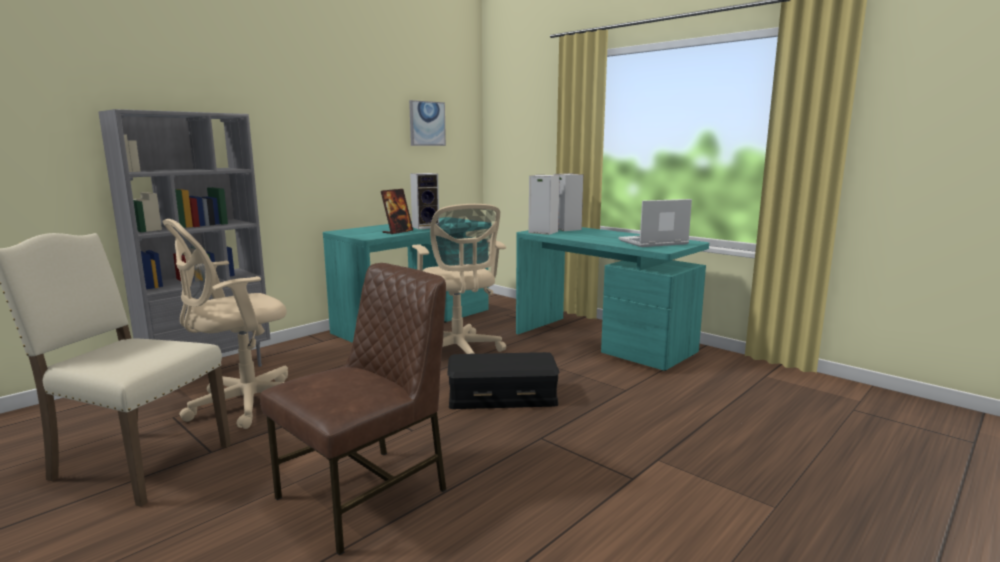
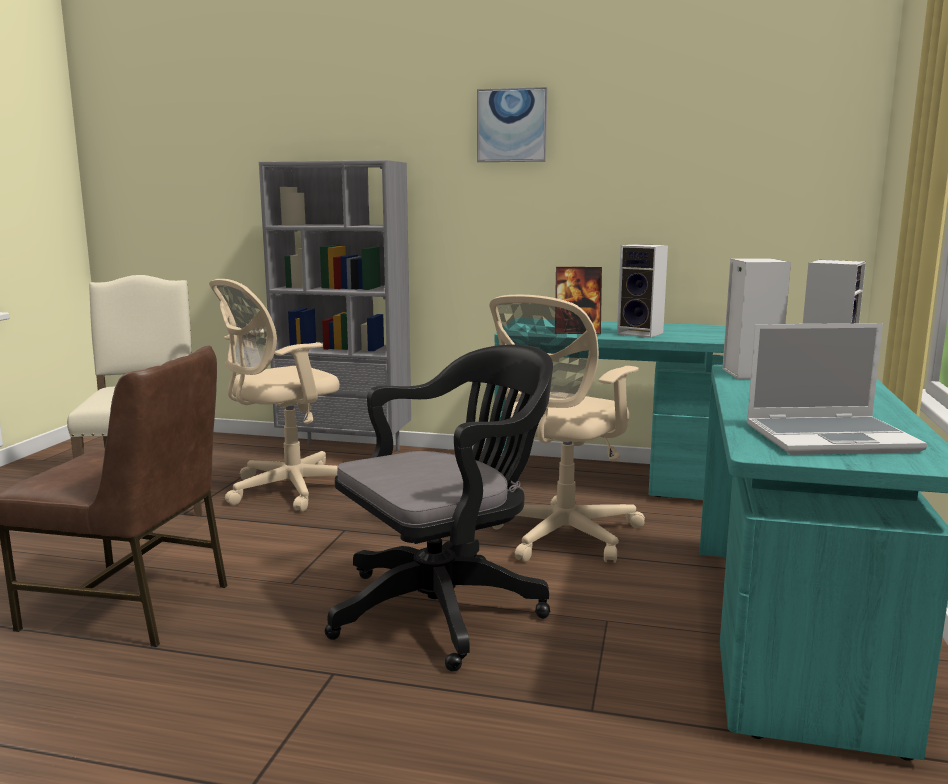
camera: 60 degrees right, 0 degrees up
(244, 404) = (288, 490): beige office chair -> beige office chair turned 60 degrees counterclockwise
(427, 123) = (735, 162): picture -> picture (512, 125)
(502, 395) = (446, 607): black storage box -> black office chair
(652, 242) = (831, 438): laptop -> laptop turned 135 degrees clockwise

